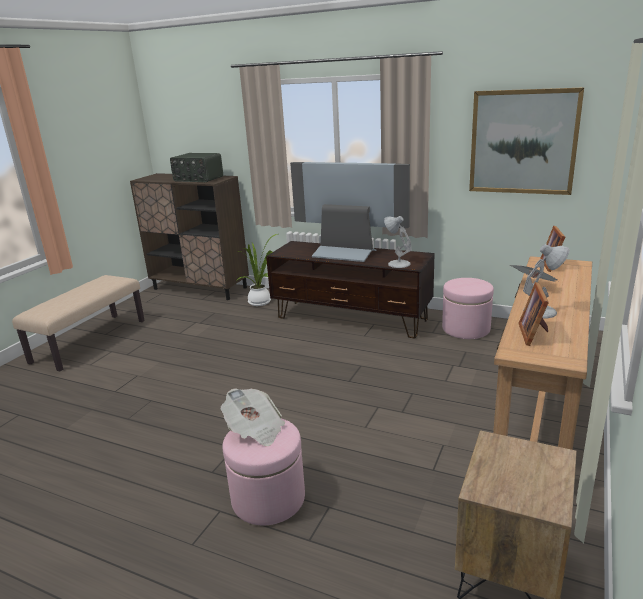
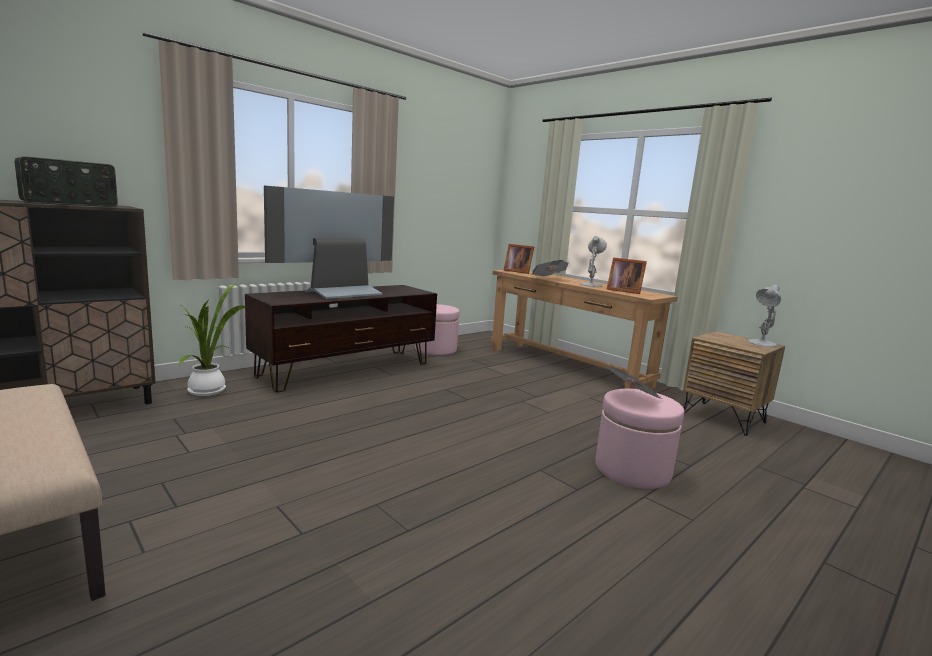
camera: 70 degrees left, 10 degrees down
(398, 264) = (408, 292): white table lamp -> white table lamp (761, 343)
(523, 142) = (448, 186): picture -> none

